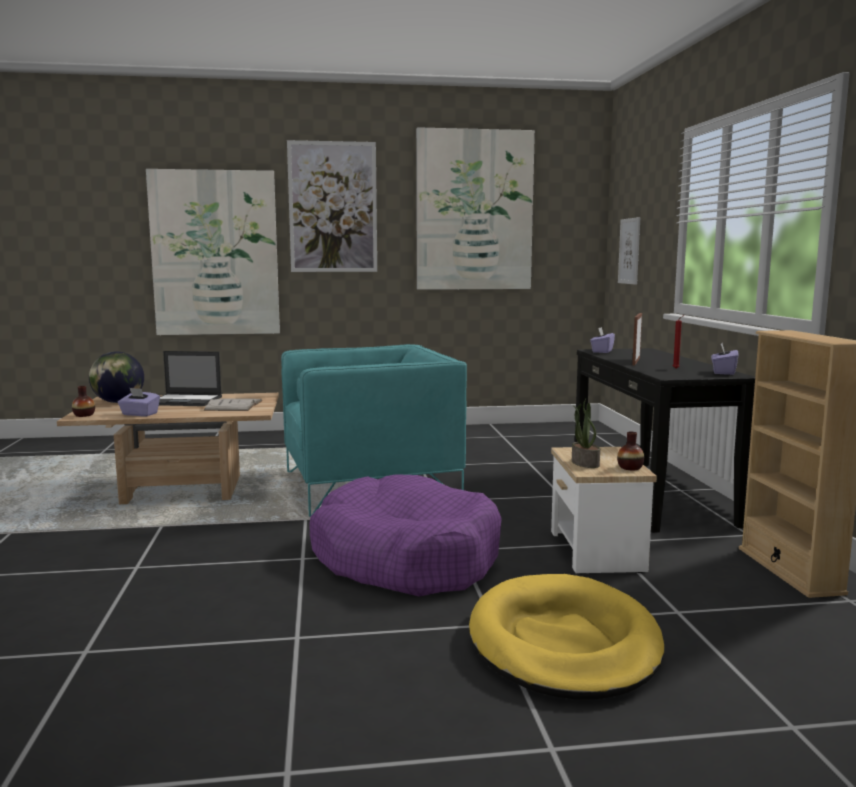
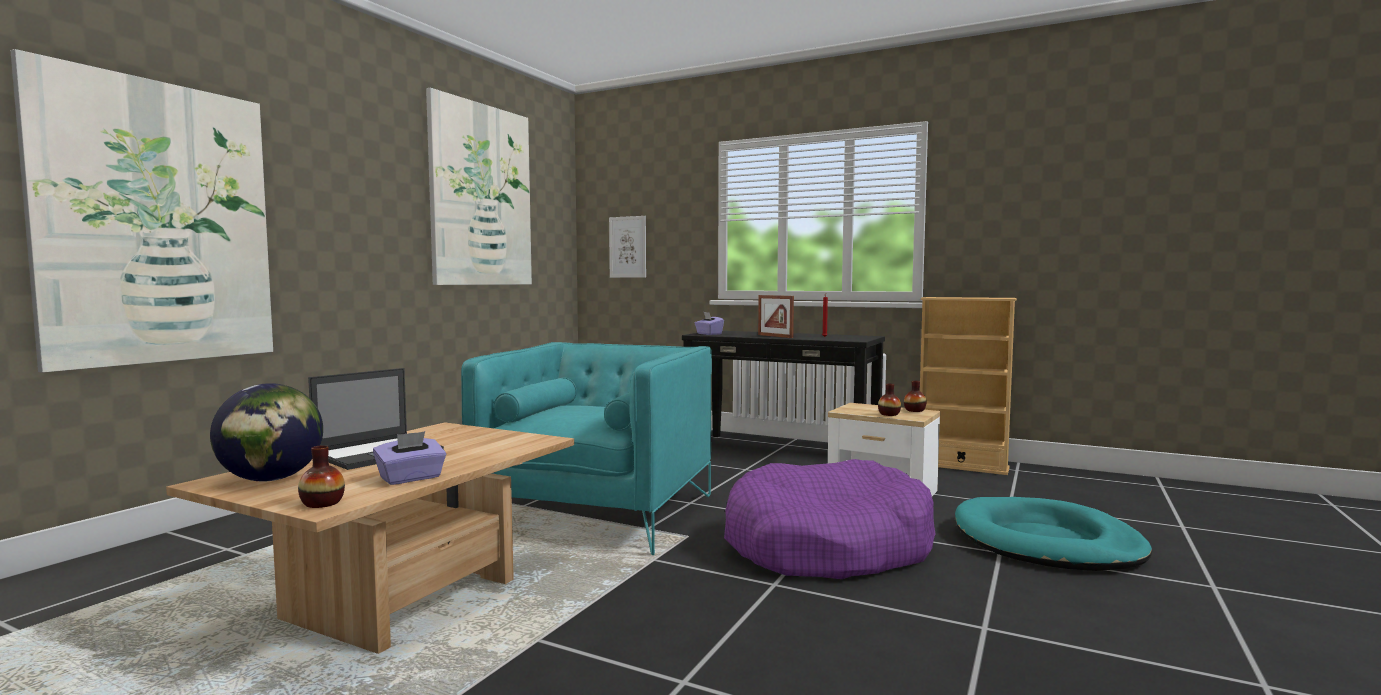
camera: 55 degrees left, 5 degrees down
(233, 405) = (477, 441): white book -> none
(333, 207) = (337, 171): picture -> none
(563, 643) = (1046, 542): yellow dog bed -> turquoise dog bed
(584, 463) = (889, 414): potted plant -> vase
(723, 372) = (856, 336): purple tissue box -> none

